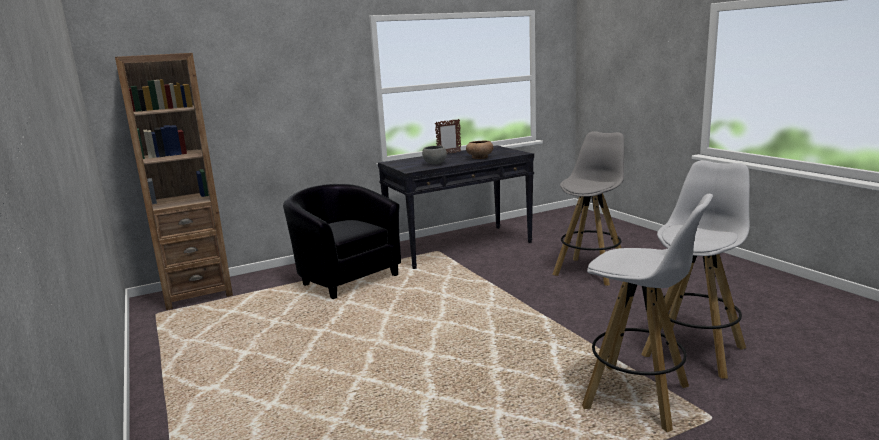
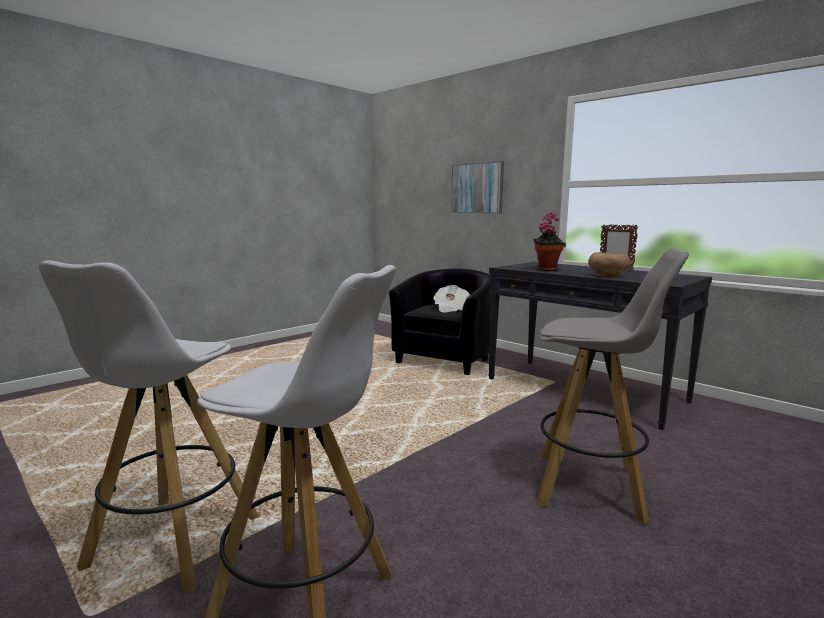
camera: 70 degrees right, 5 degrees down
(197, 293) = (387, 329): brown bookcase -> none
(284, 100) = (477, 188): none -> picture
(343, 226) = (450, 309): none -> newspaper
(434, 164) = (547, 269): grey bowl -> potted plant

